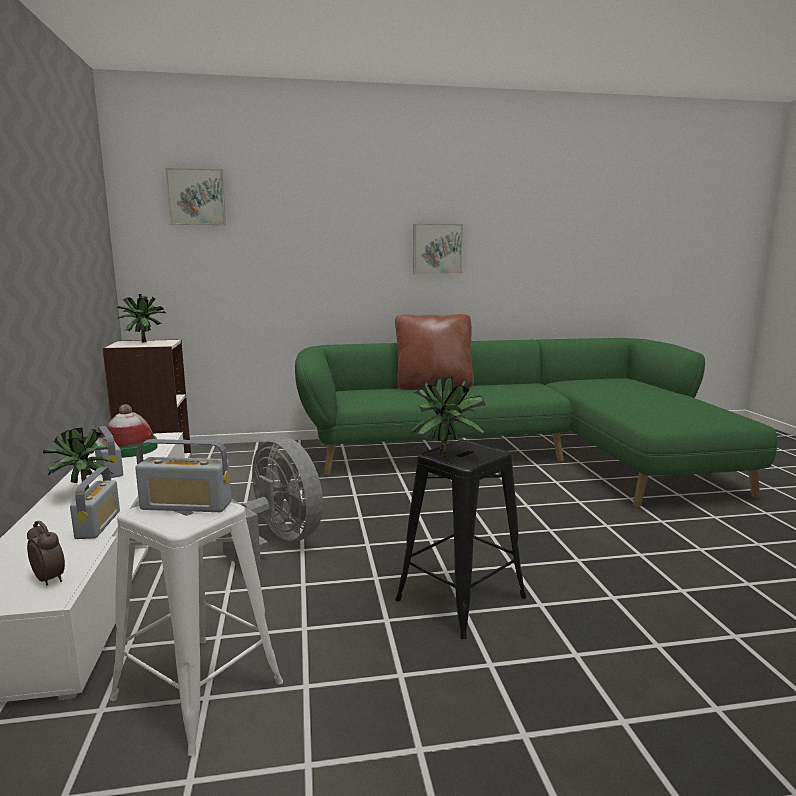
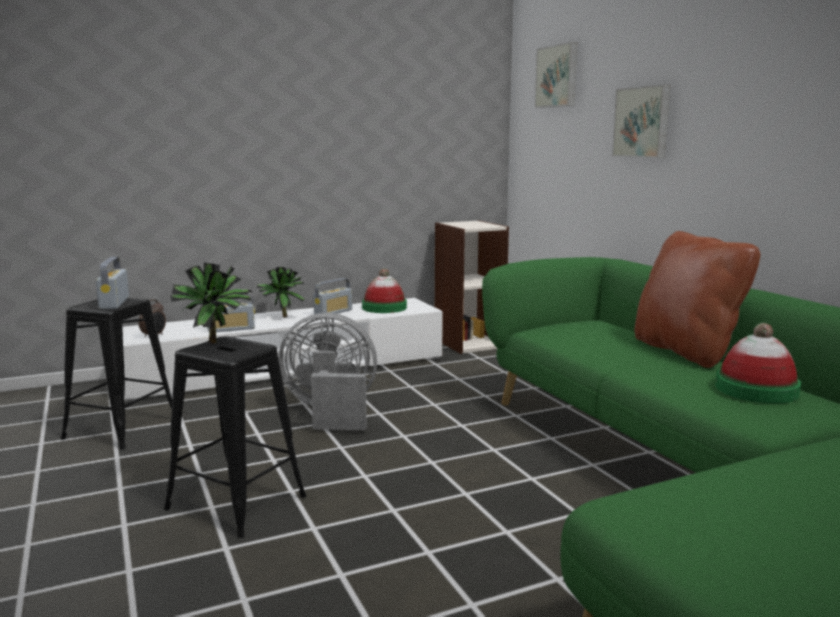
camera: 75 degrees right, 0 degrees up
(143, 342) = (477, 223): potted plant -> none
(199, 691) = (121, 428): white stool -> black stool
(278, 542) = (330, 412): grey fan -> grey fan turned 120 degrees counterclockwise
(437, 249) = (787, 130): picture -> picture (643, 122)
(507, 387) = (756, 389): none -> hat

